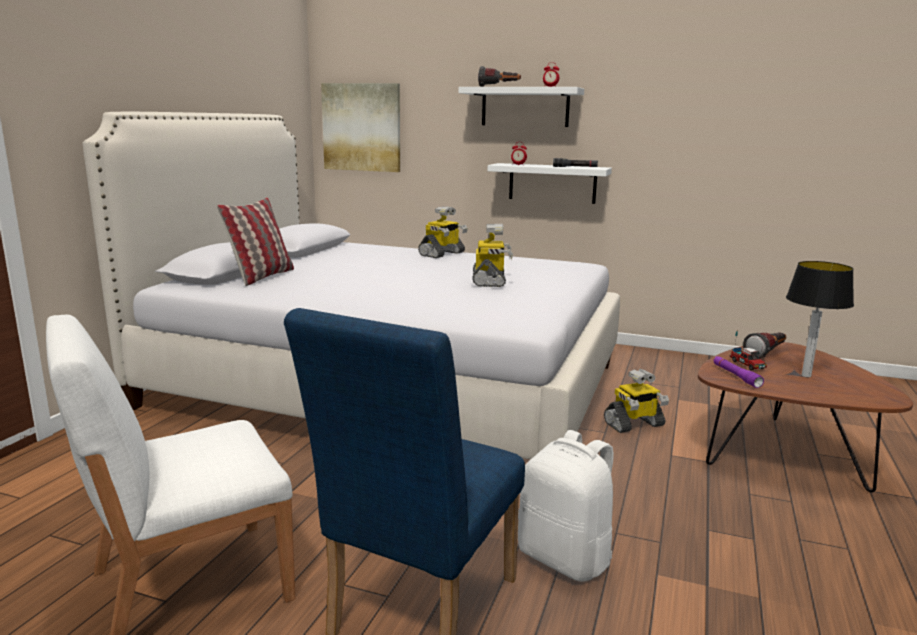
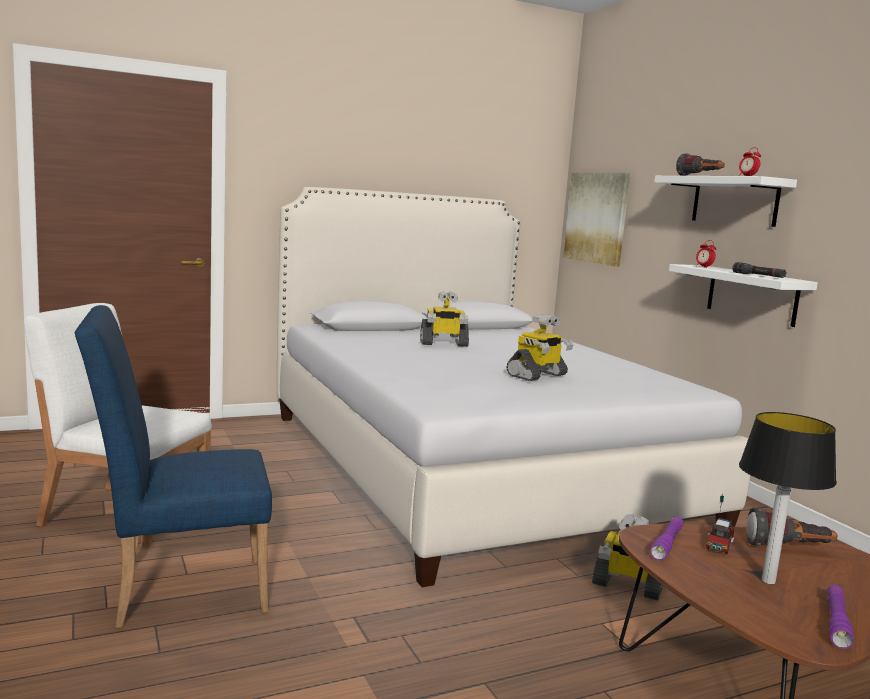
camera: 45 degrees right, 5 degrees down
(261, 276) = (381, 333): pillow -> none
(442, 254) = (581, 352): toy robot -> toy robot (443, 343)
(566, 558) = (326, 624): white backpack -> none
(867, 383) = (836, 622): none -> purple flashlight

